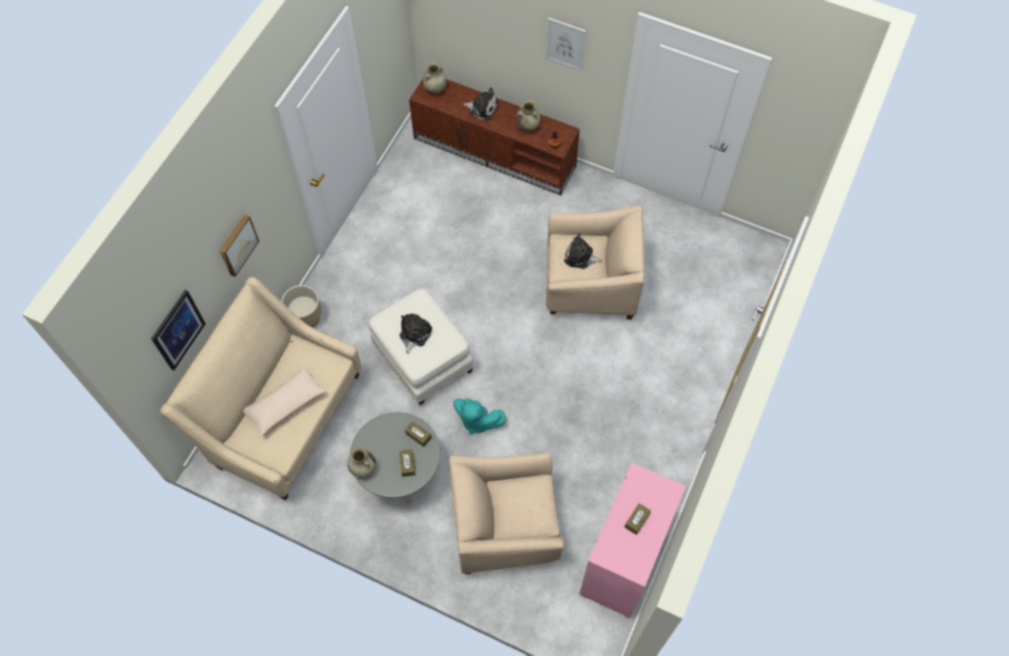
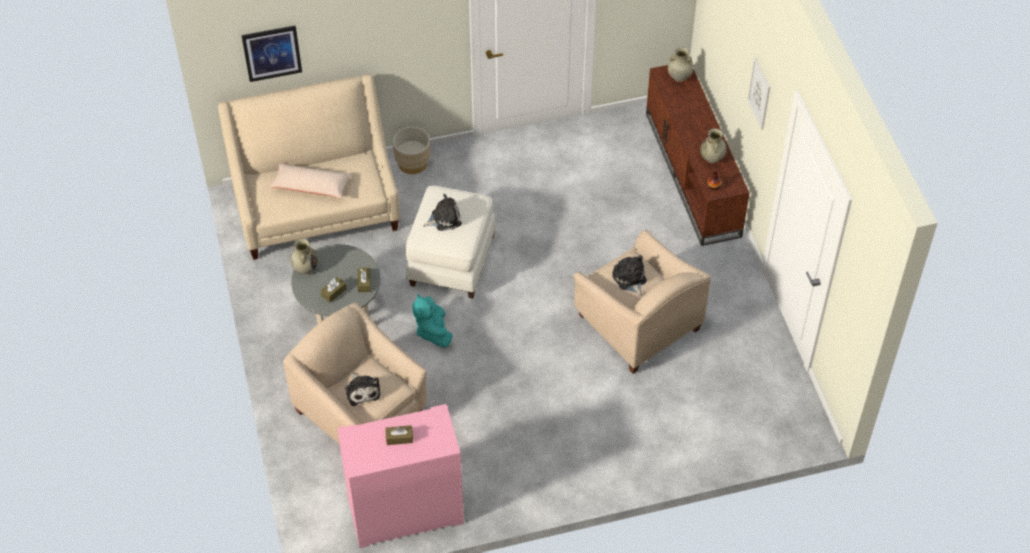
camera: 50 degrees right, 10 degrees down
(237, 244) = (370, 35): picture -> none
(482, 108) = (695, 118): plush toy -> plush toy (362, 391)

